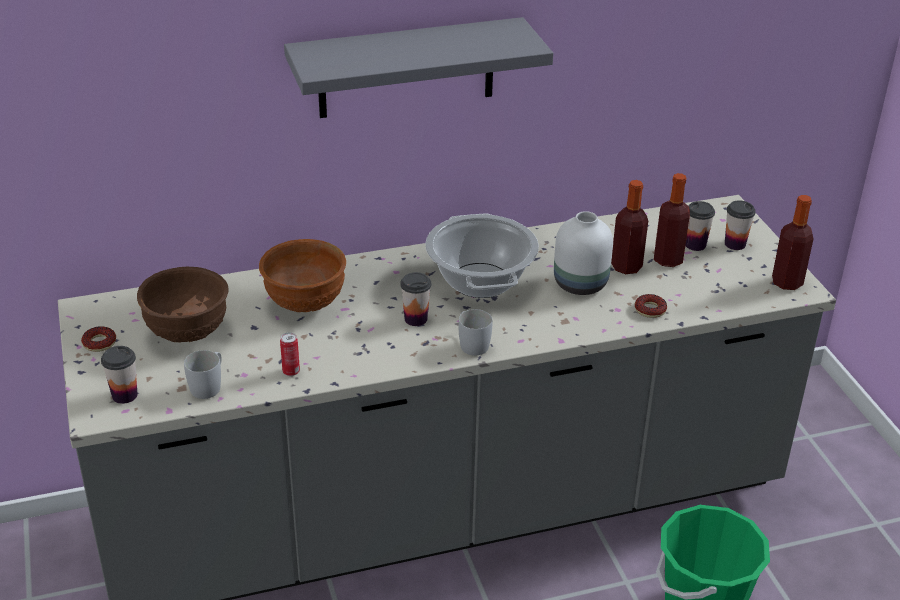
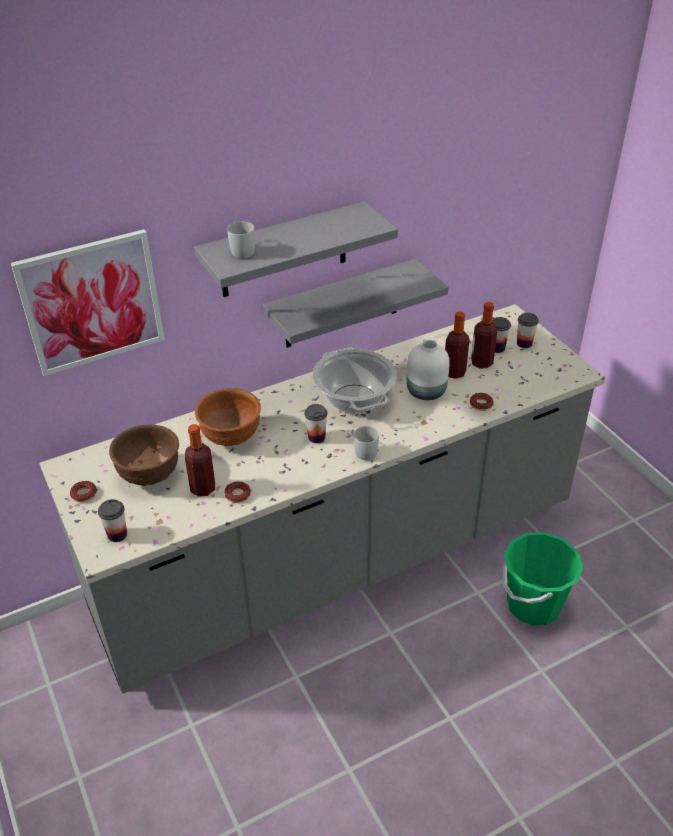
camera: 10 degrees left, 5 degrees up
(144, 97) = (92, 302): none -> picture
(209, 385) = (179, 516): white mug -> white mug (244, 250)
(291, 372) = (237, 495): can -> donut
(484, 155) = (341, 305): none -> grey shelf
(787, 282) = (568, 368): bottle -> bottle (203, 488)

